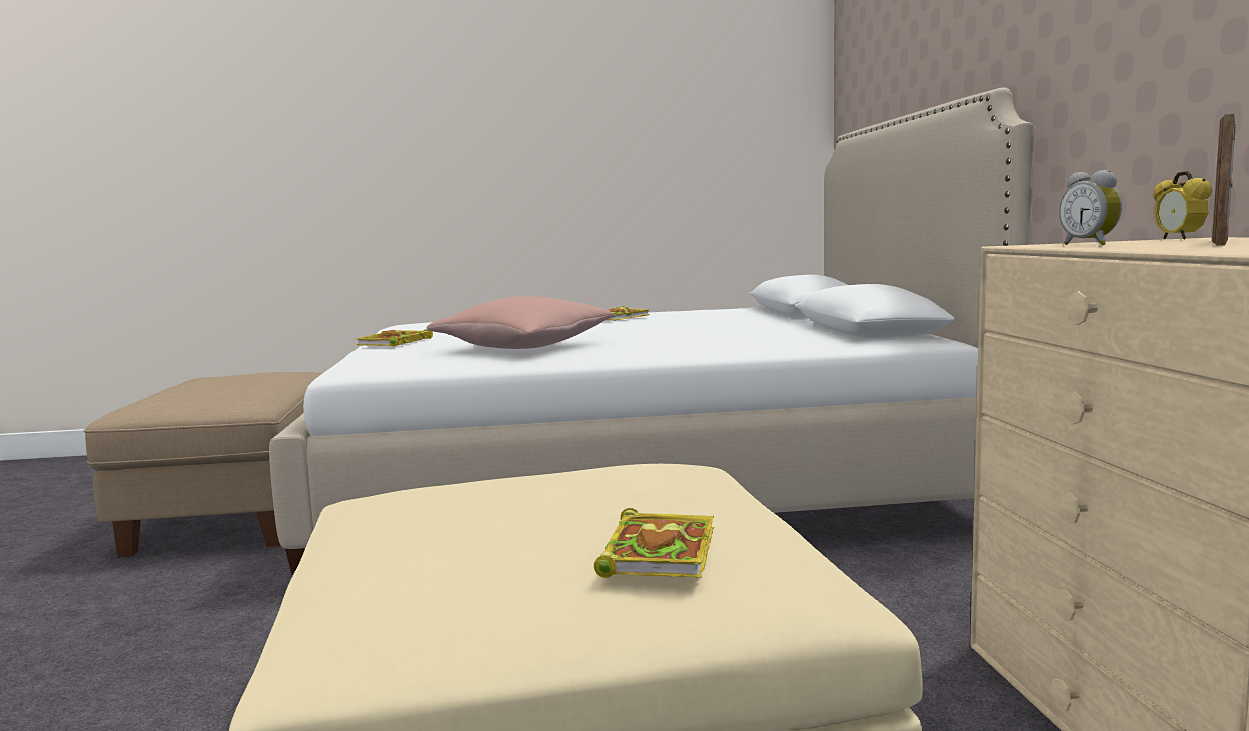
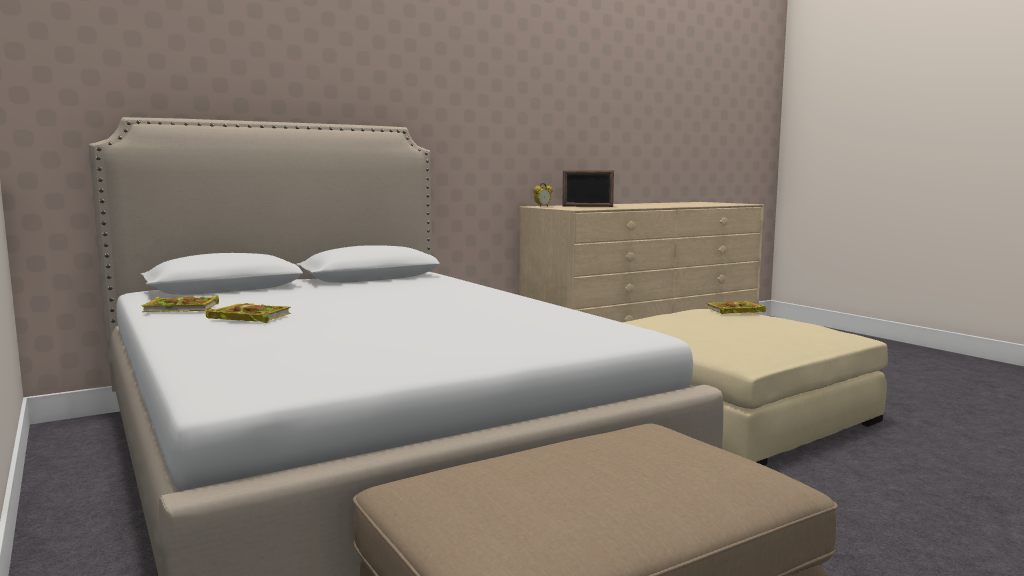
camera: 115 degrees left, 0 degrees up
(394, 343) = (482, 351): book -> book (183, 308)
(524, 347) = (491, 316): pink pillow -> none
(1091, 244) = (587, 208): alarm clock -> none

